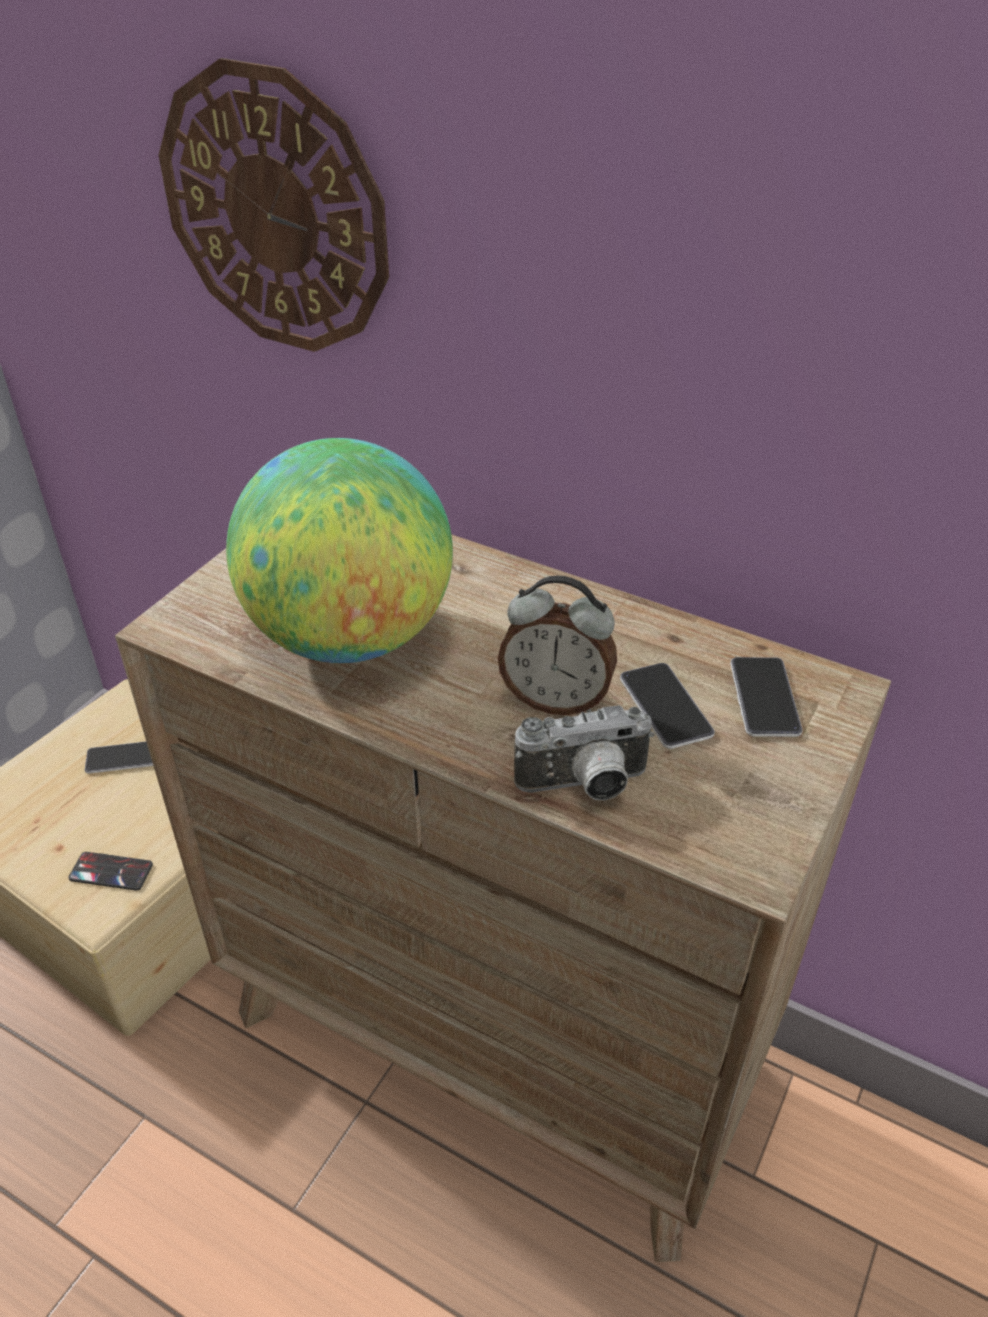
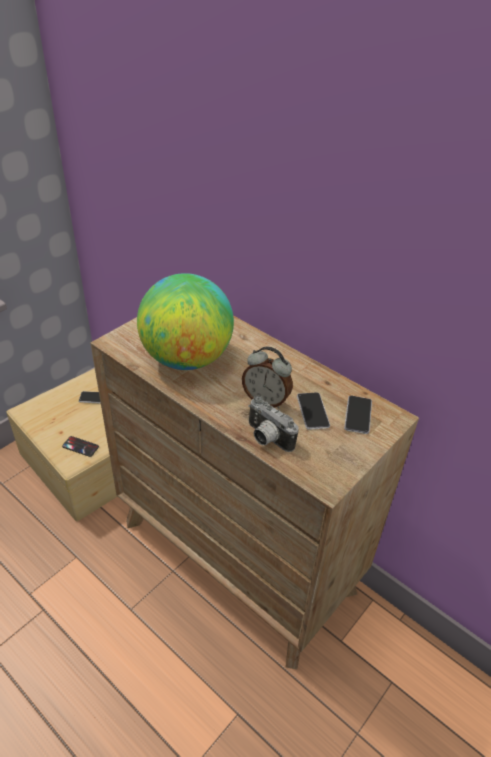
camera: 10 degrees right, 0 degrees up
(275, 212) = (186, 171): wall clock -> none
(585, 786) = (266, 438): camera -> camera turned 45 degrees clockwise

